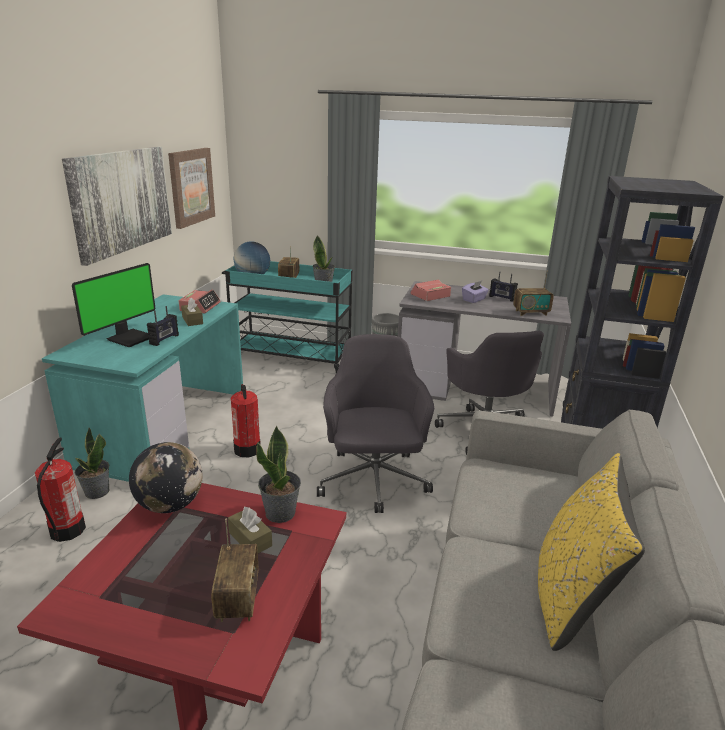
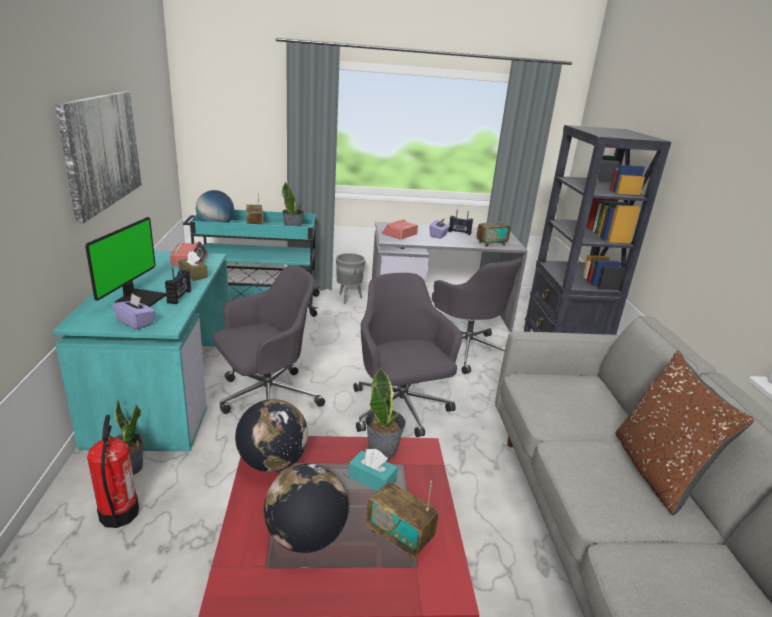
camera: 20 degrees left, 0 degrees up
(110, 358) = (136, 322): none -> purple tissue box
(152, 579) = (306, 537): none -> globe
(191, 187) = (150, 134): picture -> none
(237, 599) = (399, 536): radio -> radio turned 150 degrees clockwise
(247, 449) = (266, 398): fire extinguisher -> grey office chair
(250, 539) = (372, 479): brown tissue box -> turquoise tissue box
(571, 598) = (656, 472): yellow pillow -> brown pillow

